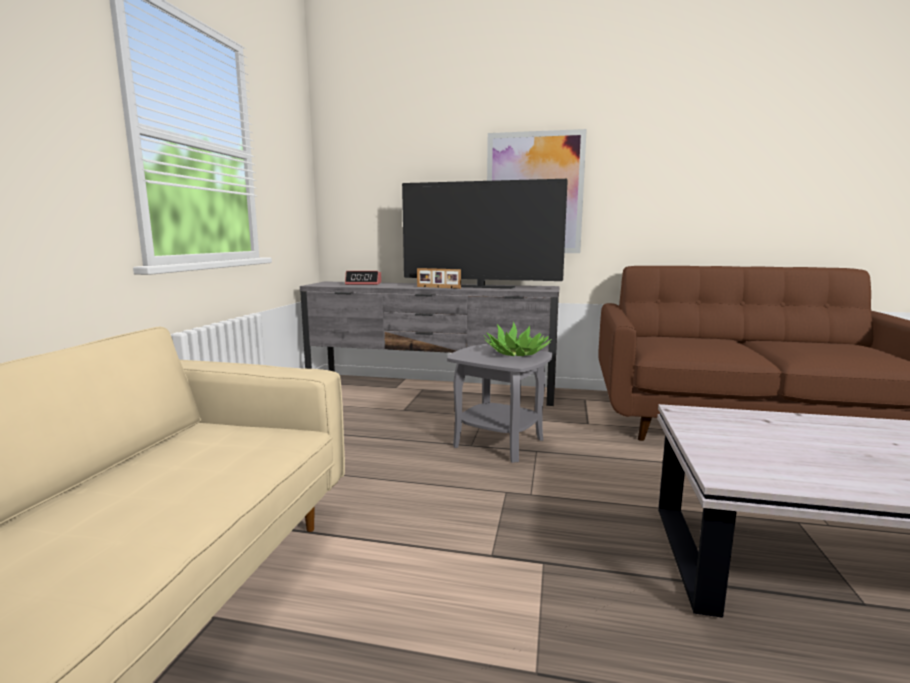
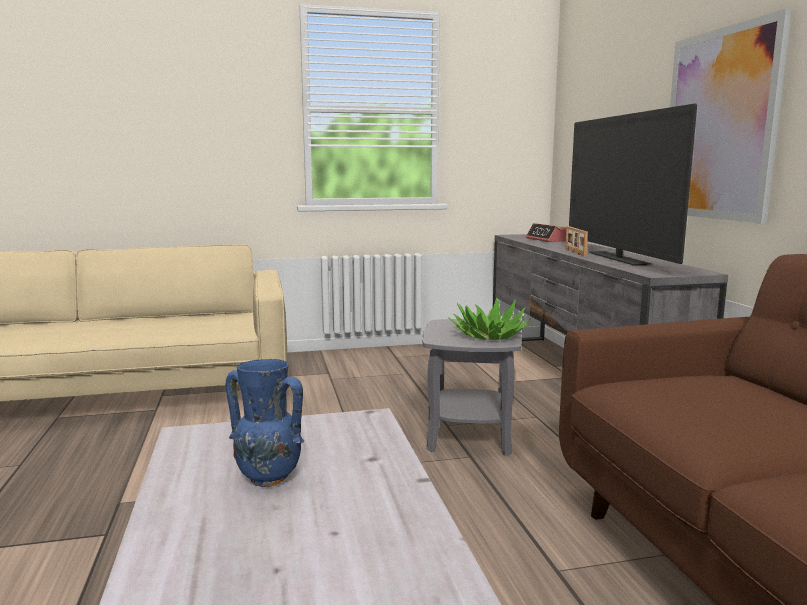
camera: 65 degrees right, 0 degrees up
(818, 453) = (268, 478): none -> blue vase

